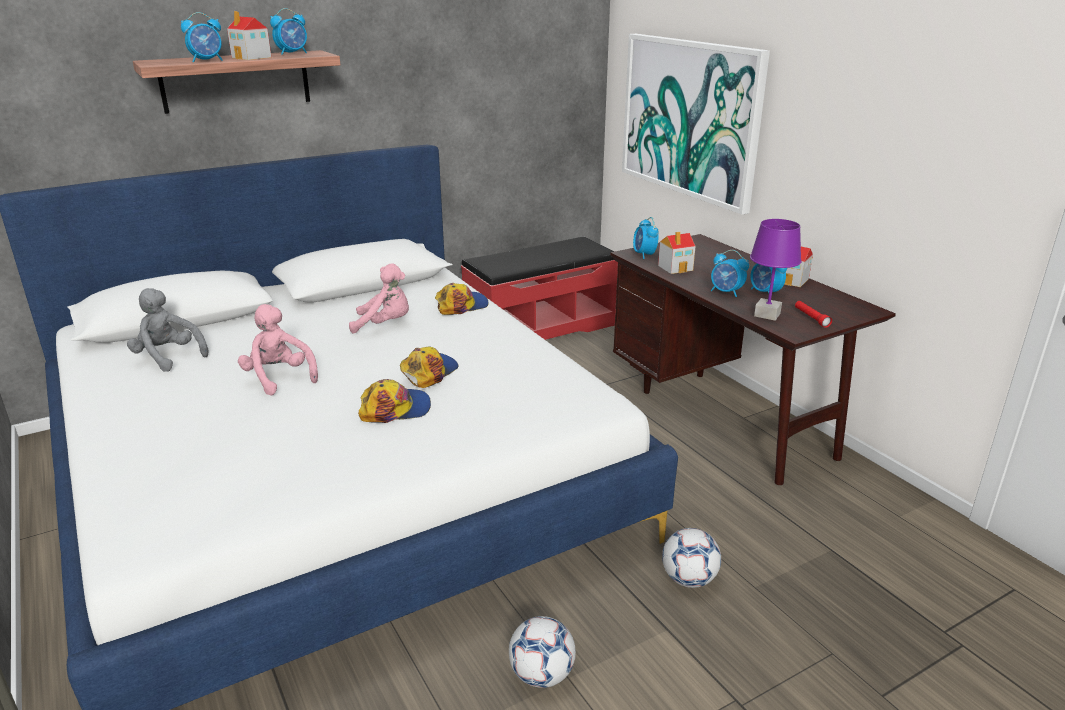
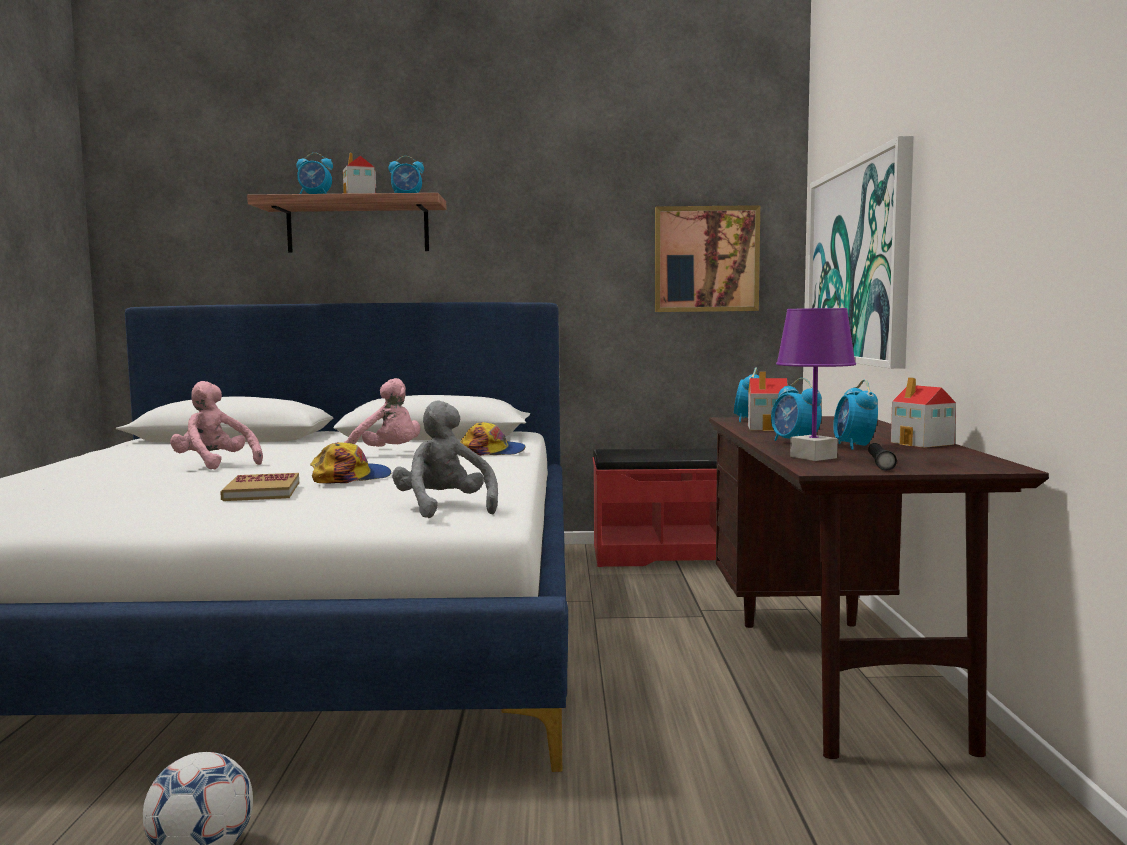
camera: 30 degrees right, 20 degrees down
(168, 357) = (171, 451): grey plush toy -> grey plush toy (444, 508)
(279, 378) = (214, 465): pink plush toy -> pink plush toy turned 45 degrees counterclockwise
(395, 409) = (262, 491): cap -> book
(539, 91) = (706, 259): none -> picture
(688, 579) = (536, 821): football -> none
(811, 318) = (880, 464): red flashlight -> black flashlight

